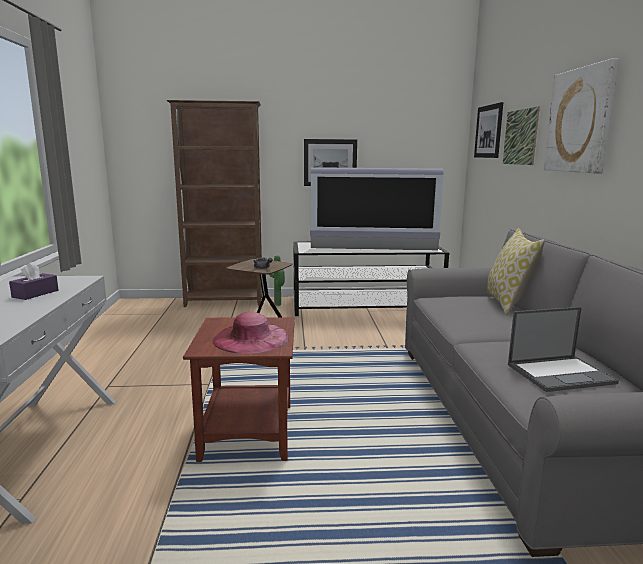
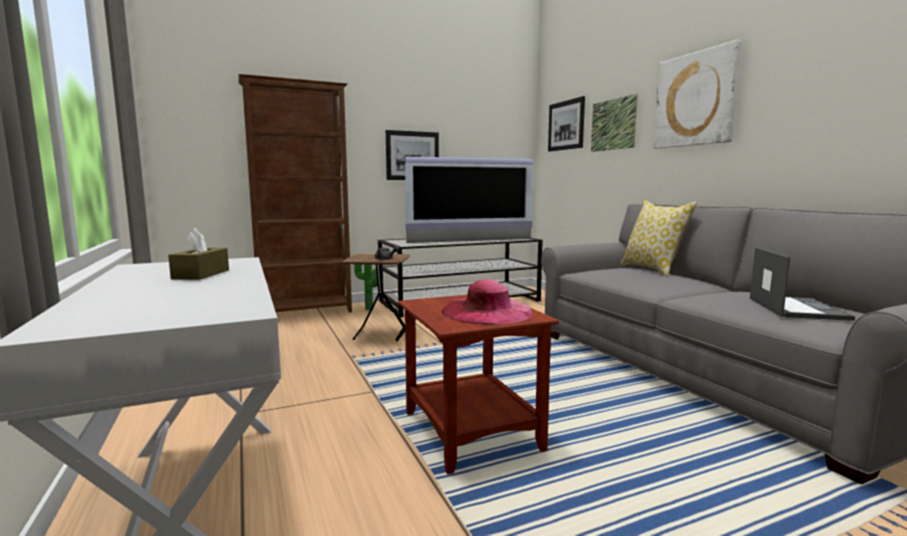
camera: 20 degrees left, 5 degrees down
(35, 294) = (201, 274): purple tissue box -> brown tissue box
(561, 373) = (796, 308): laptop -> laptop turned 45 degrees counterclockwise

